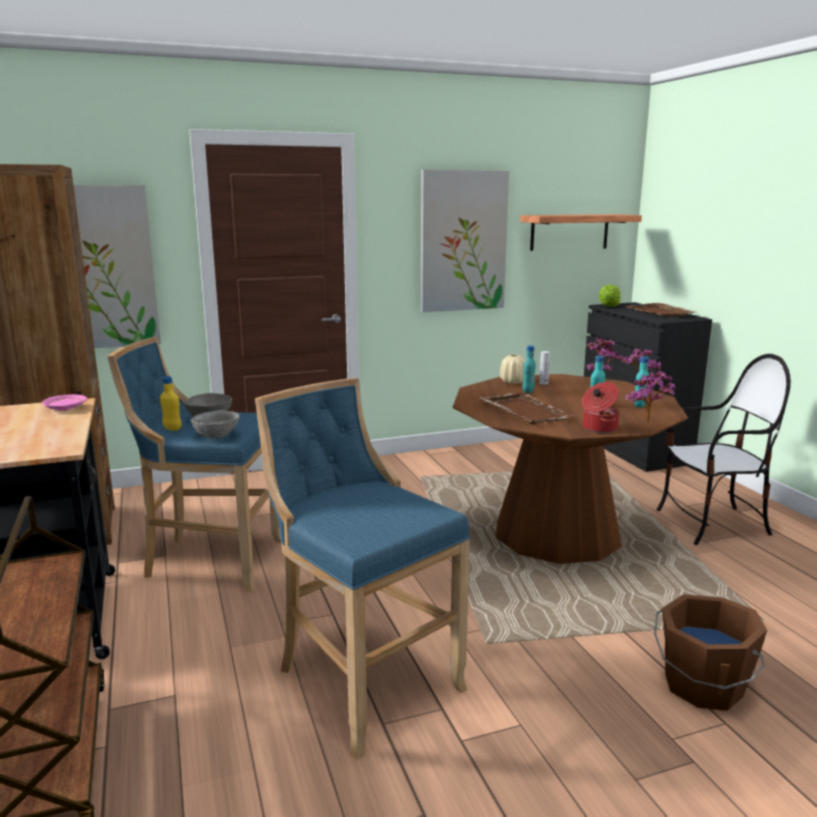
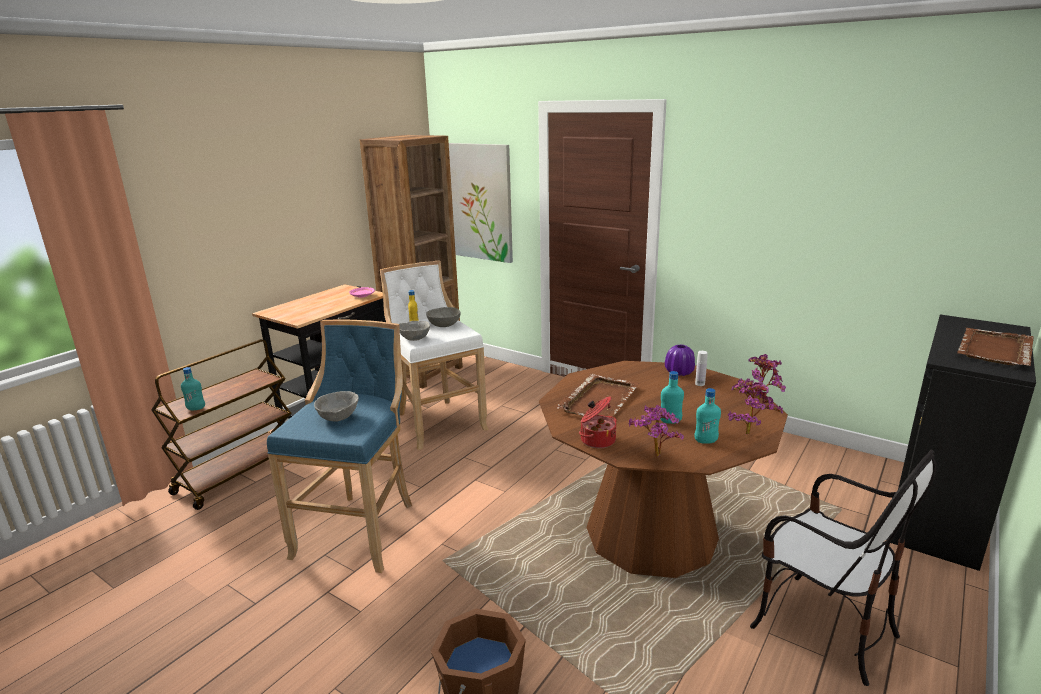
camera: 55 degrees right, 5 degrees up
(210, 560) = (437, 421): blue stool -> white stool
(373, 512) = (339, 417): none -> grey bowl
(463, 241) = (773, 212): picture -> none
(513, 382) = (679, 372): beige vase -> purple vase
(528, 391) = (660, 385): turquoise bottle -> turquoise bottle (196, 408)
(569, 232) = (931, 216): shelf -> none
(609, 306) = (956, 323): lettuce -> none

